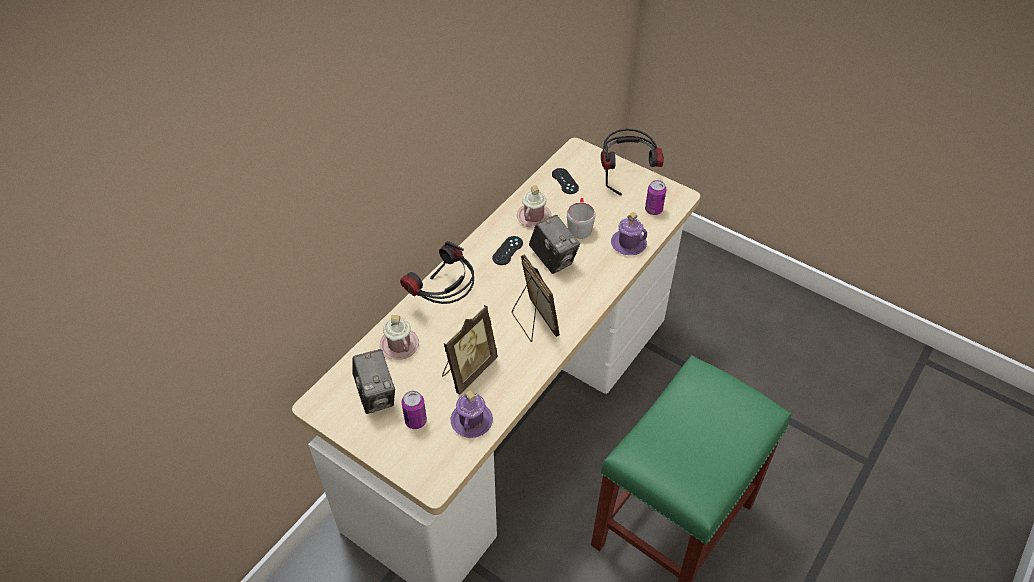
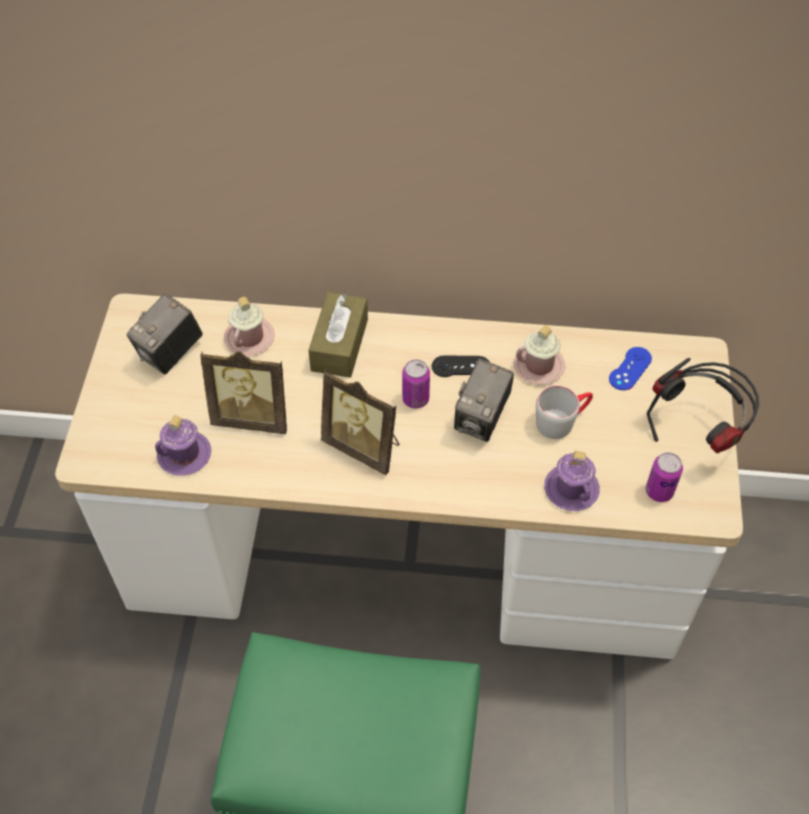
camera: 60 degrees right, 5 degrees up
(416, 421) = (156, 404): can -> can (415, 399)
(444, 300) = (339, 345): headphones -> brown tissue box
(533, 323) = (364, 446): picture frame -> picture frame turned 90 degrees clockwise
(565, 181) = (630, 369): black game controller -> blue game controller

